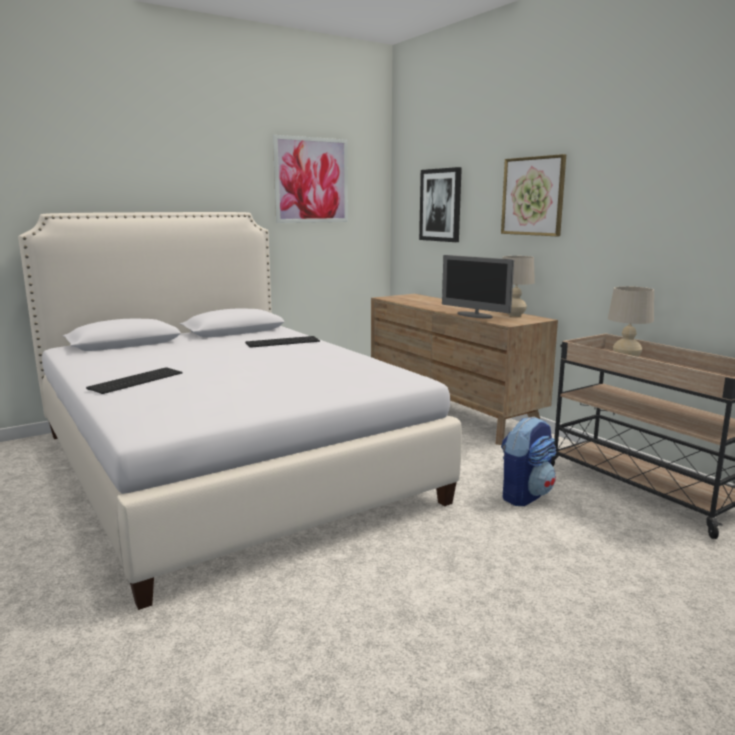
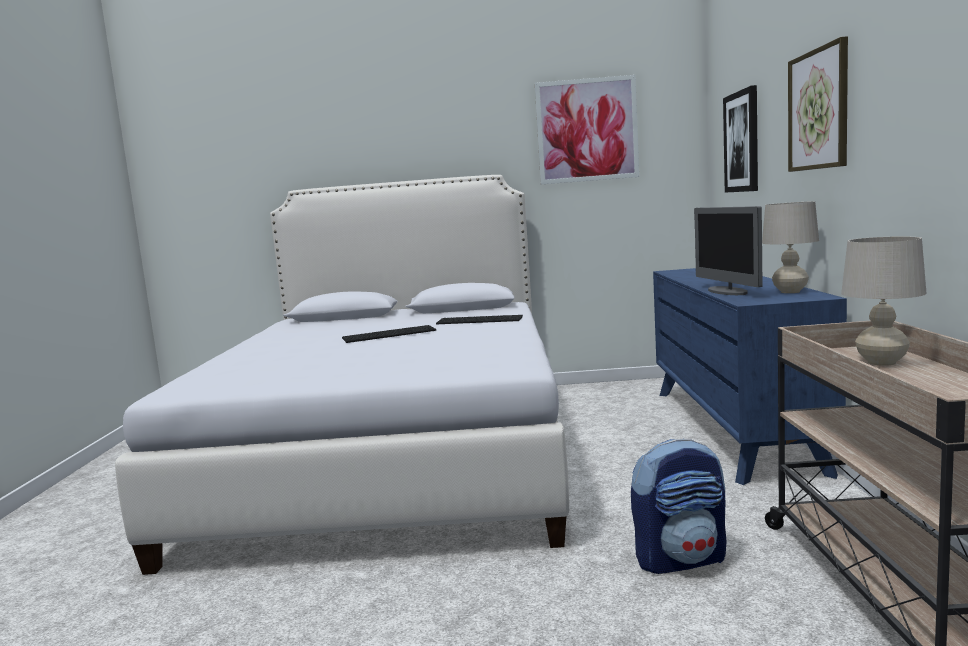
camera: 35 degrees right, 5 degrees down
(136, 380) = (270, 348): keyboard -> keyboard (390, 334)
(451, 410) = (733, 428): brown dresser -> blue dresser

